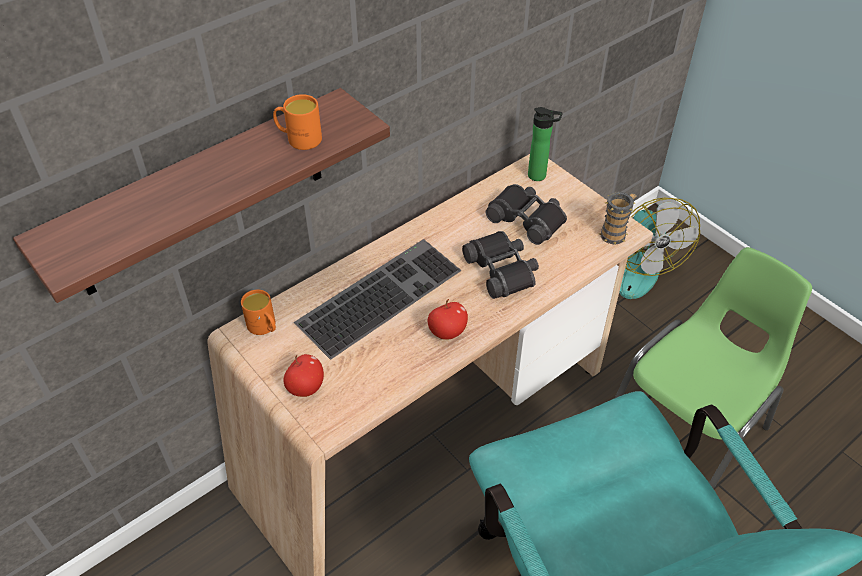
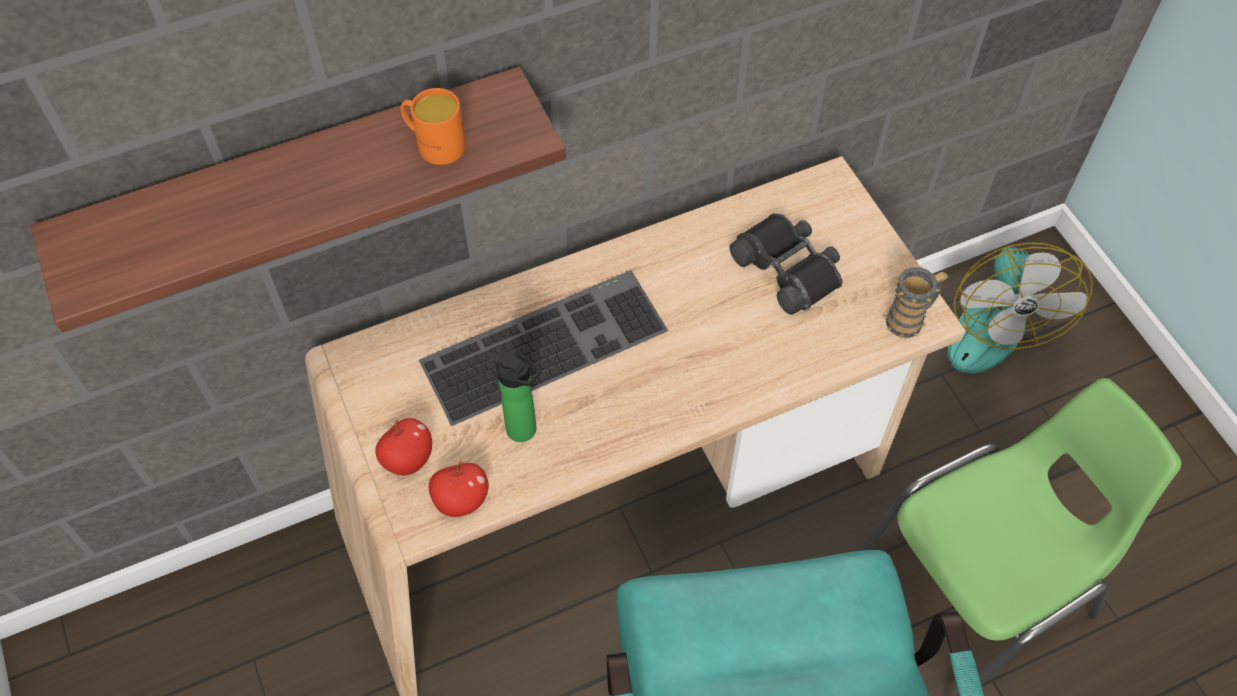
camera: 15 degrees right, 10 degrees up
(264, 327) = (380, 358): orange mug -> none
(447, 332) = (618, 421): apple -> apple (461, 500)
(502, 270) = (725, 343): black binoculars -> none
(539, 176) = (831, 201): bottle -> bottle (525, 432)

